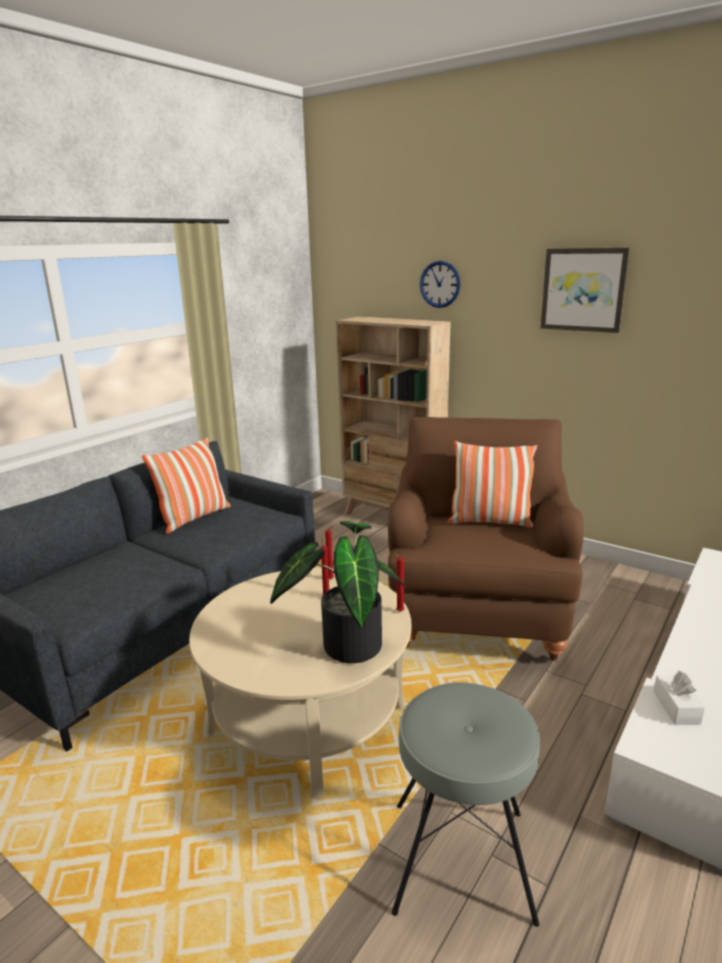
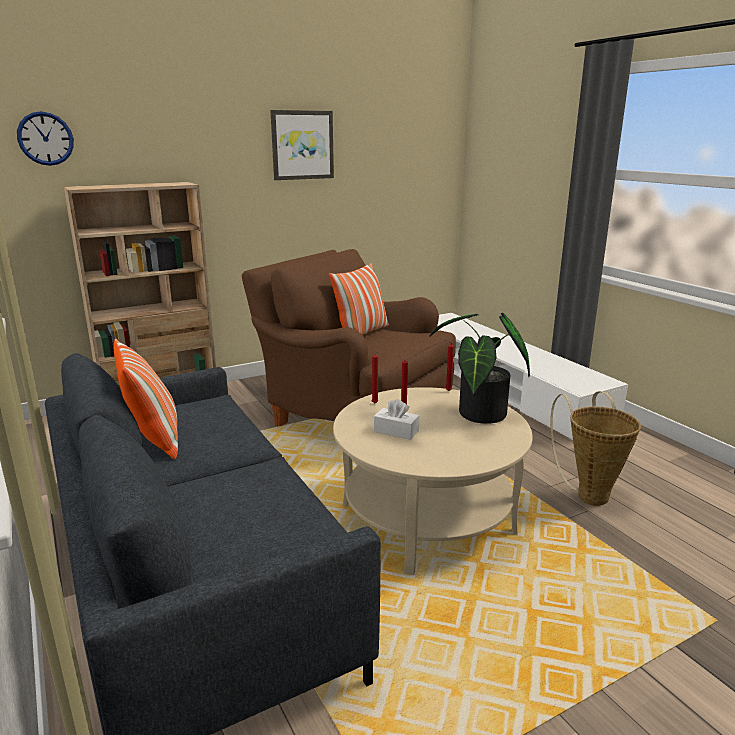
camera: 65 degrees left, 0 degrees up
(440, 284) = (166, 144): wall clock -> wall clock (45, 138)
(461, 861) = (589, 493): grey stool -> basket
(676, 707) = (553, 373): white tissue box -> white tissue box (396, 431)

